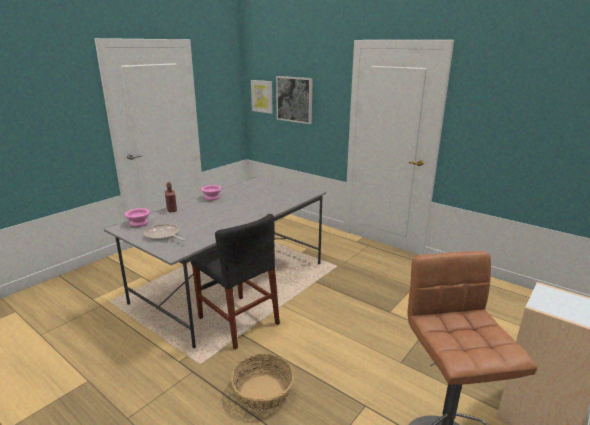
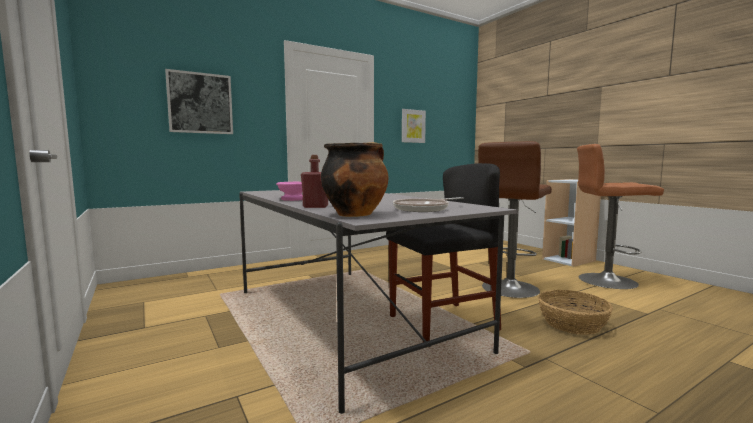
camera: 70 degrees left, 15 degrees down
(139, 223) = (355, 214): pink bowl -> cooking pot
(262, 96) = (129, 98): picture -> picture (413, 126)
(342, 353) = (509, 288): none -> brown stool

